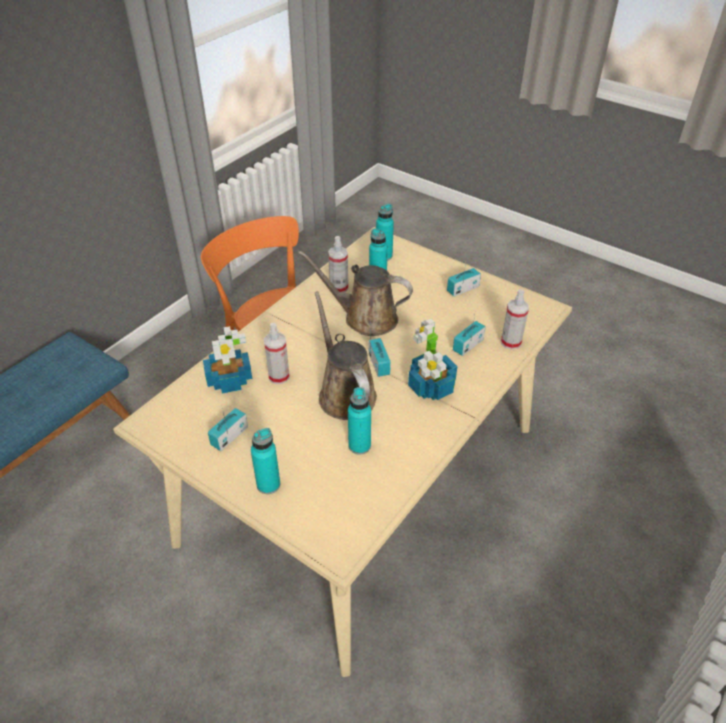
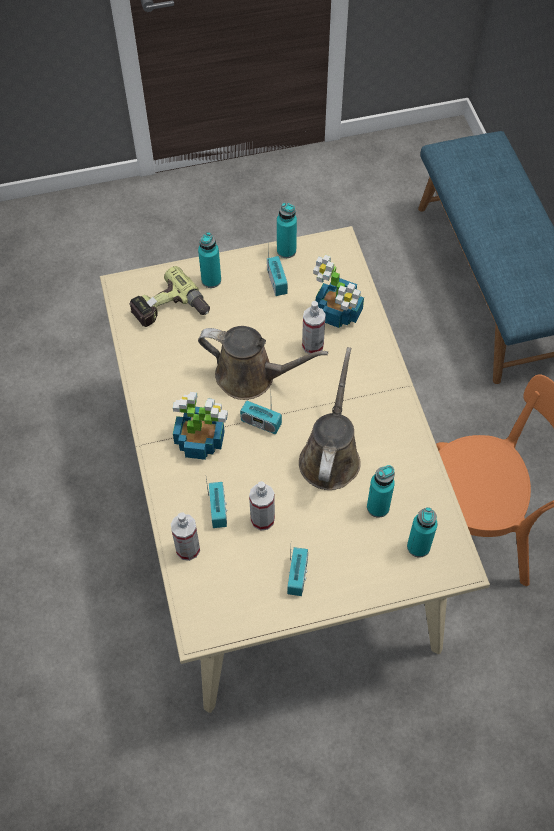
camera: 130 degrees right, 15 degrees up
(332, 490) = (170, 311): none -> power drill
(339, 288) = (396, 465): spray bottle -> spray bottle (262, 519)
(359, 445) = (191, 351): turquoise bottle -> turquoise bottle (286, 251)
(365, 318) = (330, 456): brown watering can -> brown watering can turned 45 degrees counterclockwise

